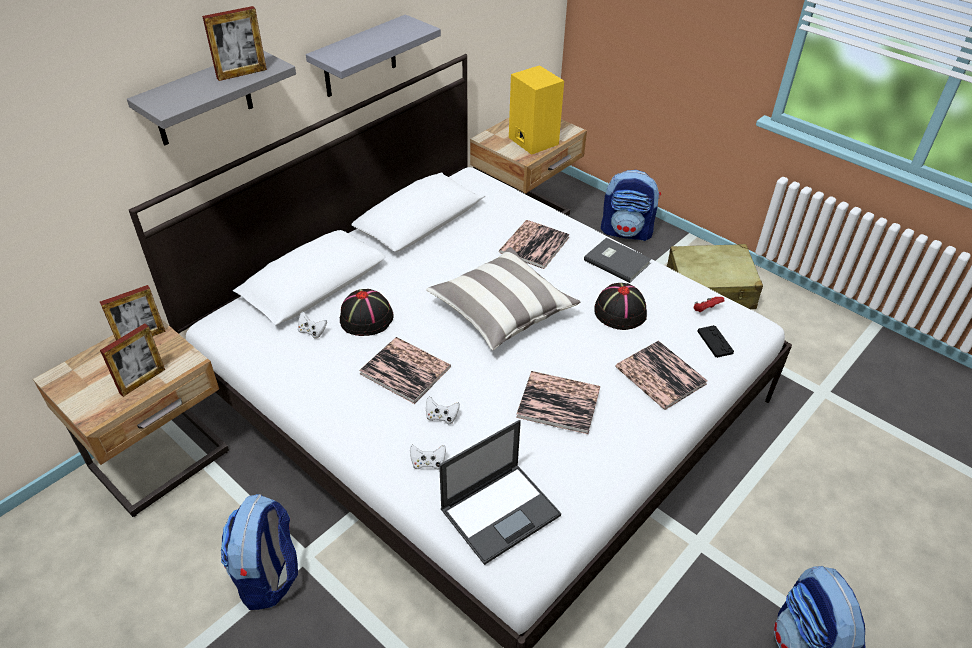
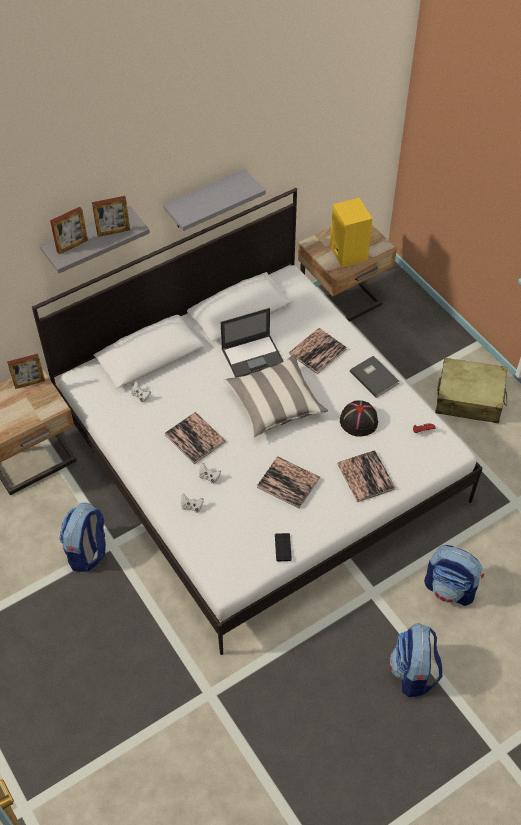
camera: 15 degrees right, 10 degrees up
(142, 381) = (27, 416): picture frame -> picture frame (72, 246)
(366, 318) = (179, 392): black hat -> none
(501, 511) = (226, 547): laptop -> laptop (253, 356)
(627, 232) = (424, 330): backpack -> backpack (450, 589)
(715, 342) = (416, 458): black game controller -> black game controller (283, 547)

